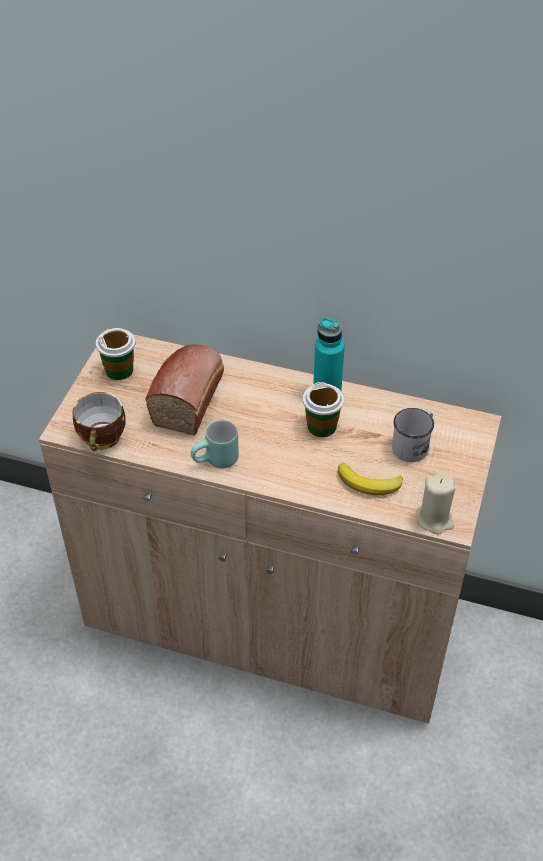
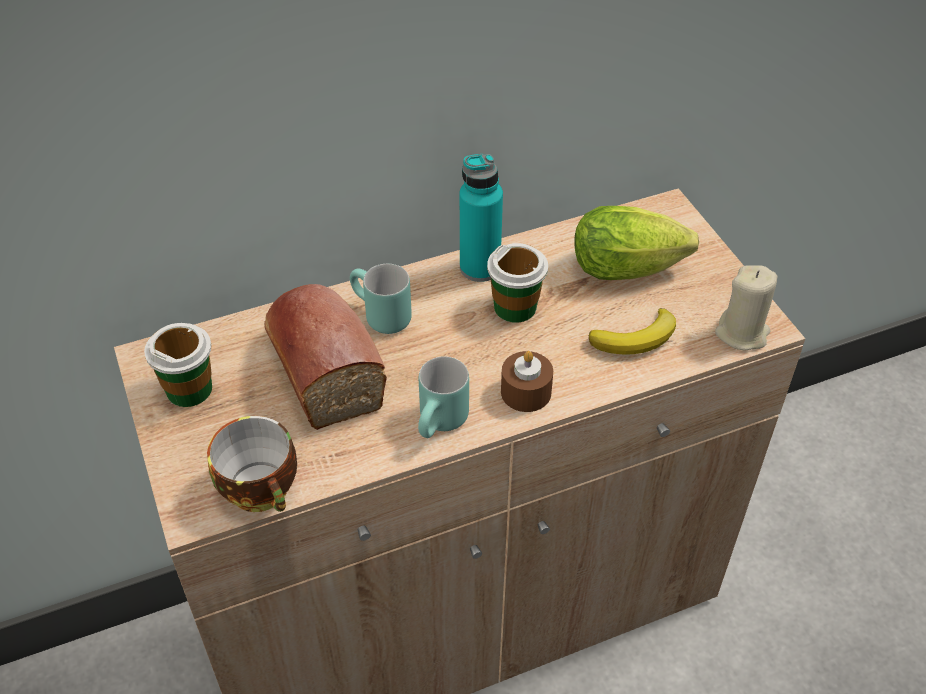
camera: 40 degrees left, 0 degrees up
(244, 388) = (378, 317): none -> turquoise mug
(276, 473) = (526, 392): none -> brown candle
(413, 445) = (632, 269): white mug -> lettuce

